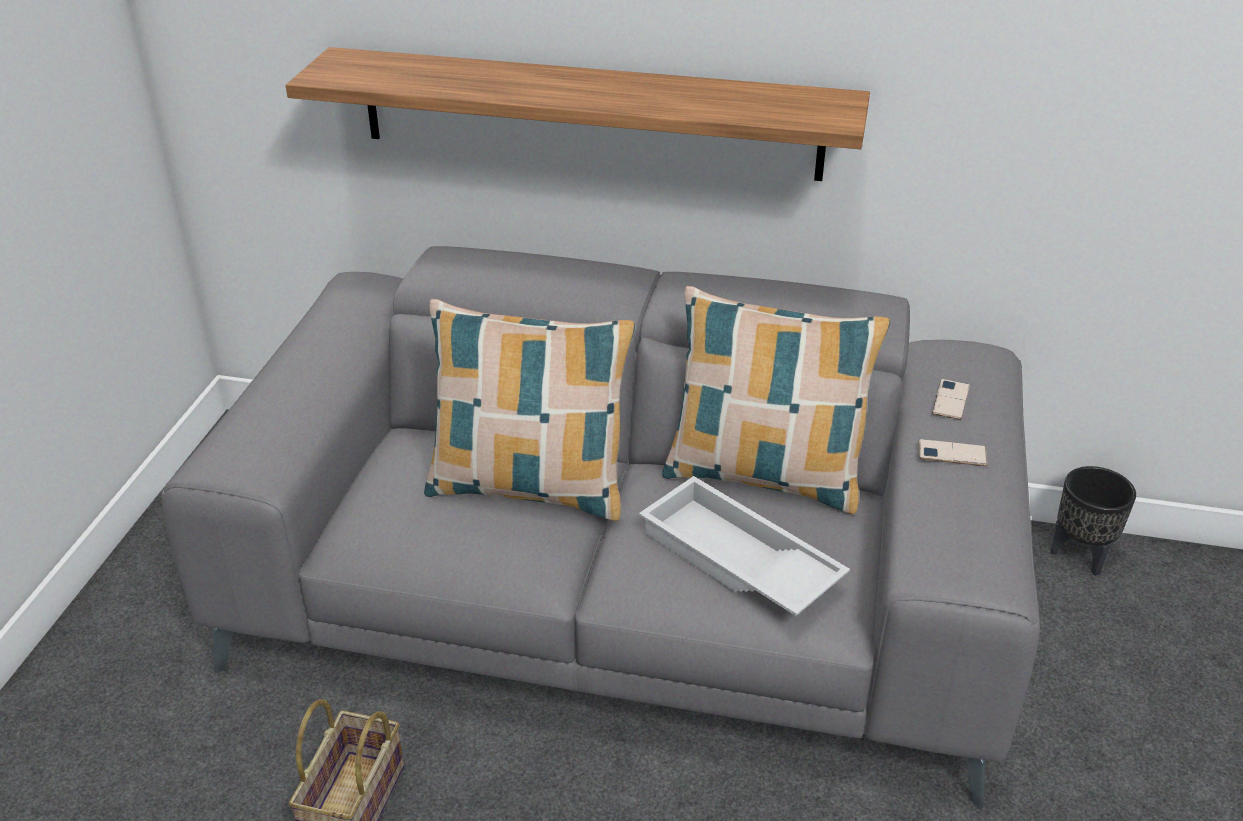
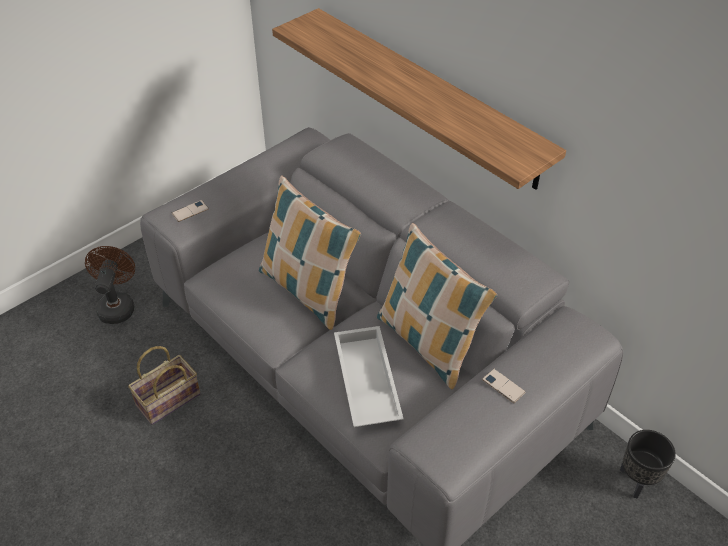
camera: 35 degrees right, 10 degrees up
(124, 712) = (117, 305): none -> brown fan
(950, 400) = (539, 354): phone -> phone (190, 211)

